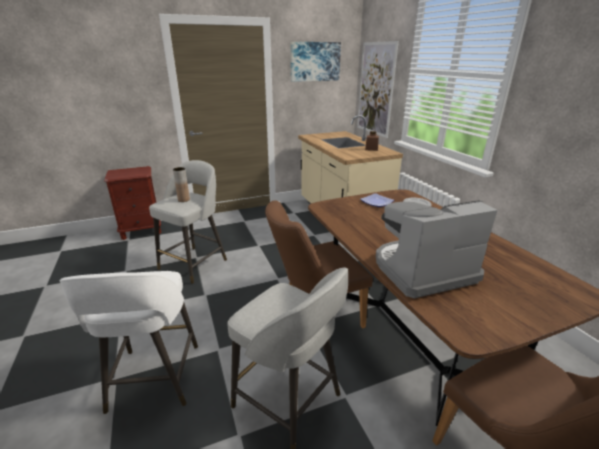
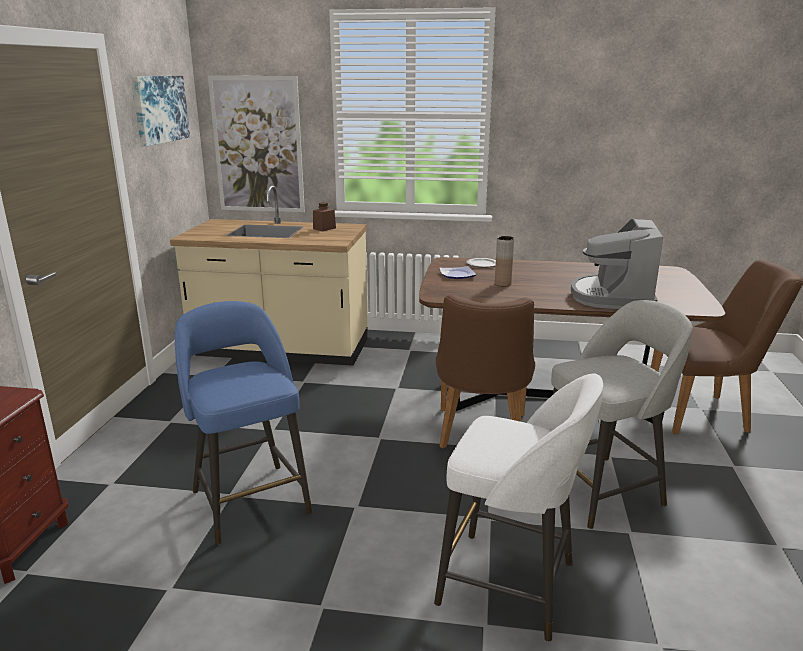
camera: 60 degrees left, 5 degrees down
(184, 200) = (241, 378): brown vase -> brown vase (502, 284)
(195, 263) = (249, 499): grey stool -> blue stool

